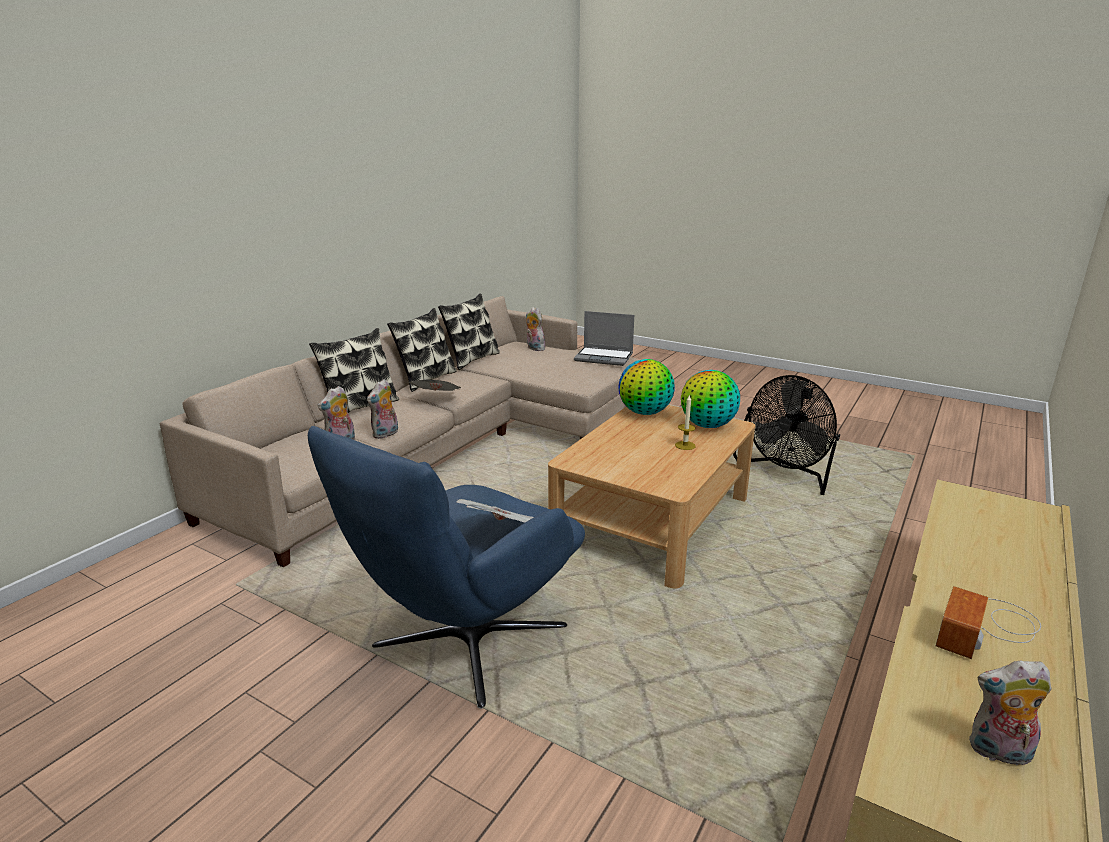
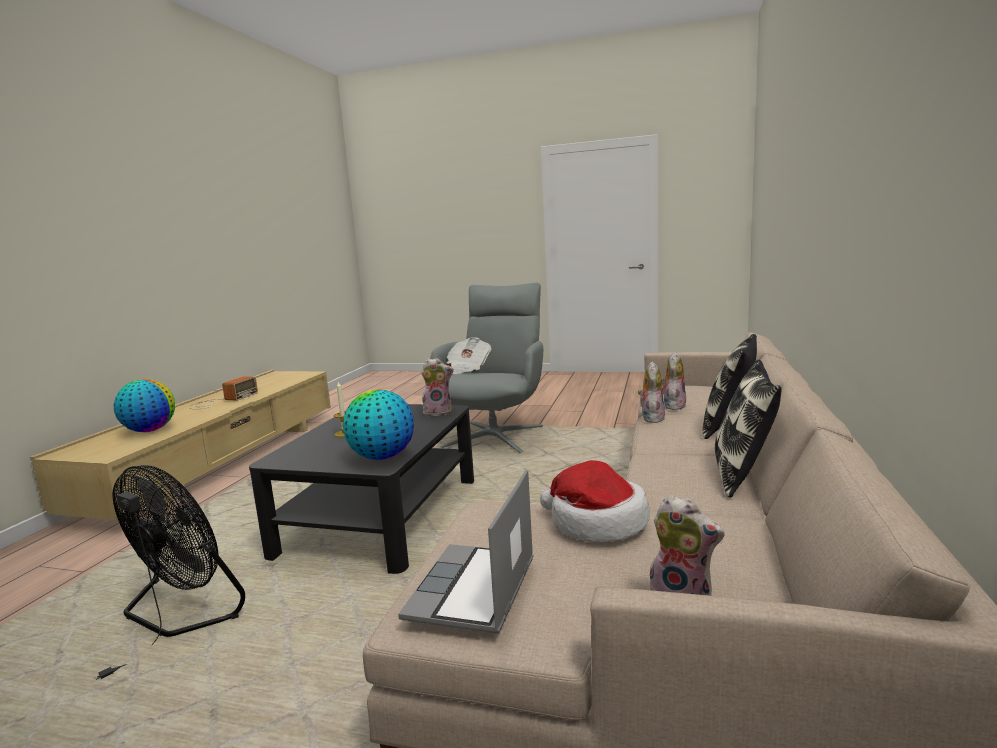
camera: 165 degrees right, 10 degrees down
(437, 399) = (664, 449): newspaper -> none
(466, 641) = (495, 436): blue armchair -> grey armchair
(471, 359) = (759, 533): pillow -> none
(535, 368) = (596, 523): none -> hat
(604, 357) = (473, 591): laptop -> laptop turned 75 degrees counterclockwise
(652, 520) = (381, 515): beige coffee table -> black coffee table
(708, 426) = (309, 454): globe -> globe (150, 430)
(998, 752) = (267, 381): plush toy -> plush toy (438, 412)

